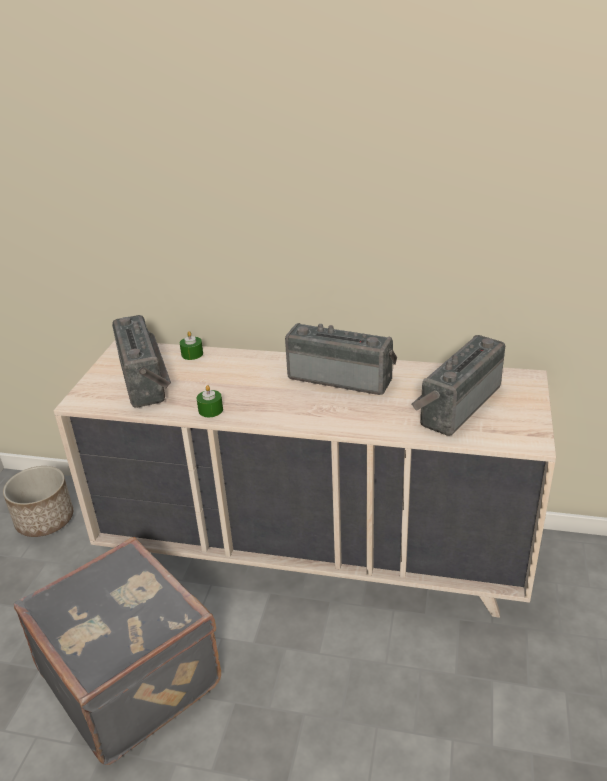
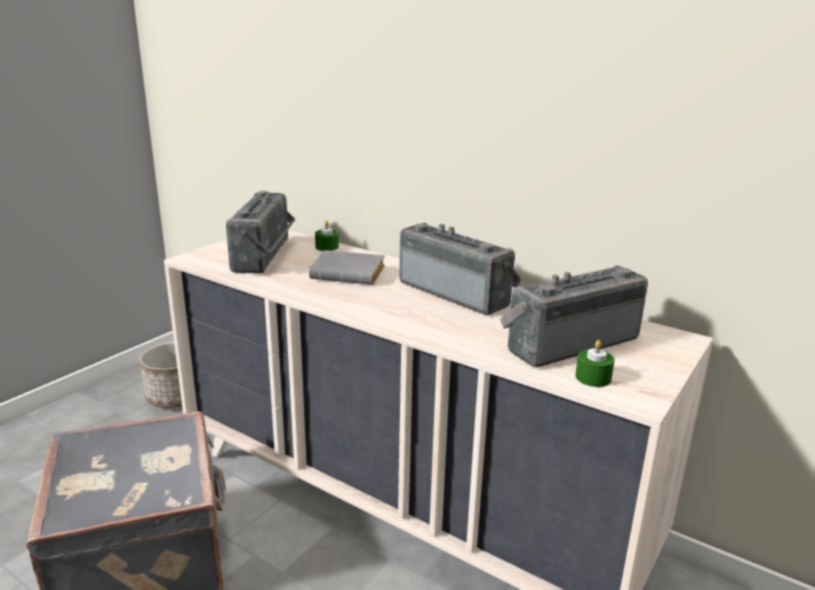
camera: 20 degrees right, 10 degrees down
(210, 410) = (299, 289): green candle -> green candle (593, 377)
(239, 380) = (350, 274): none -> grey book

